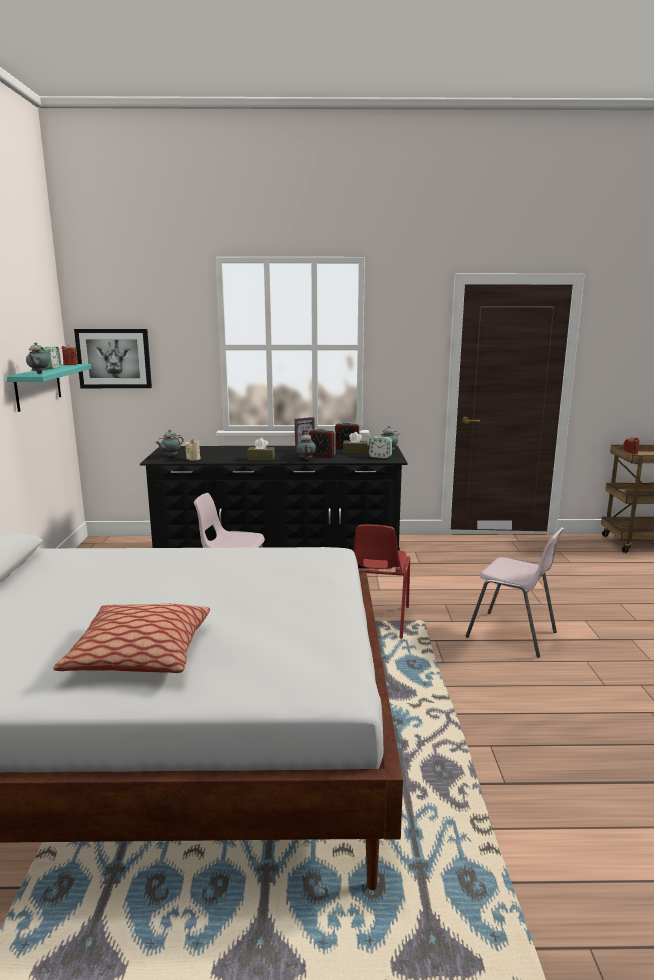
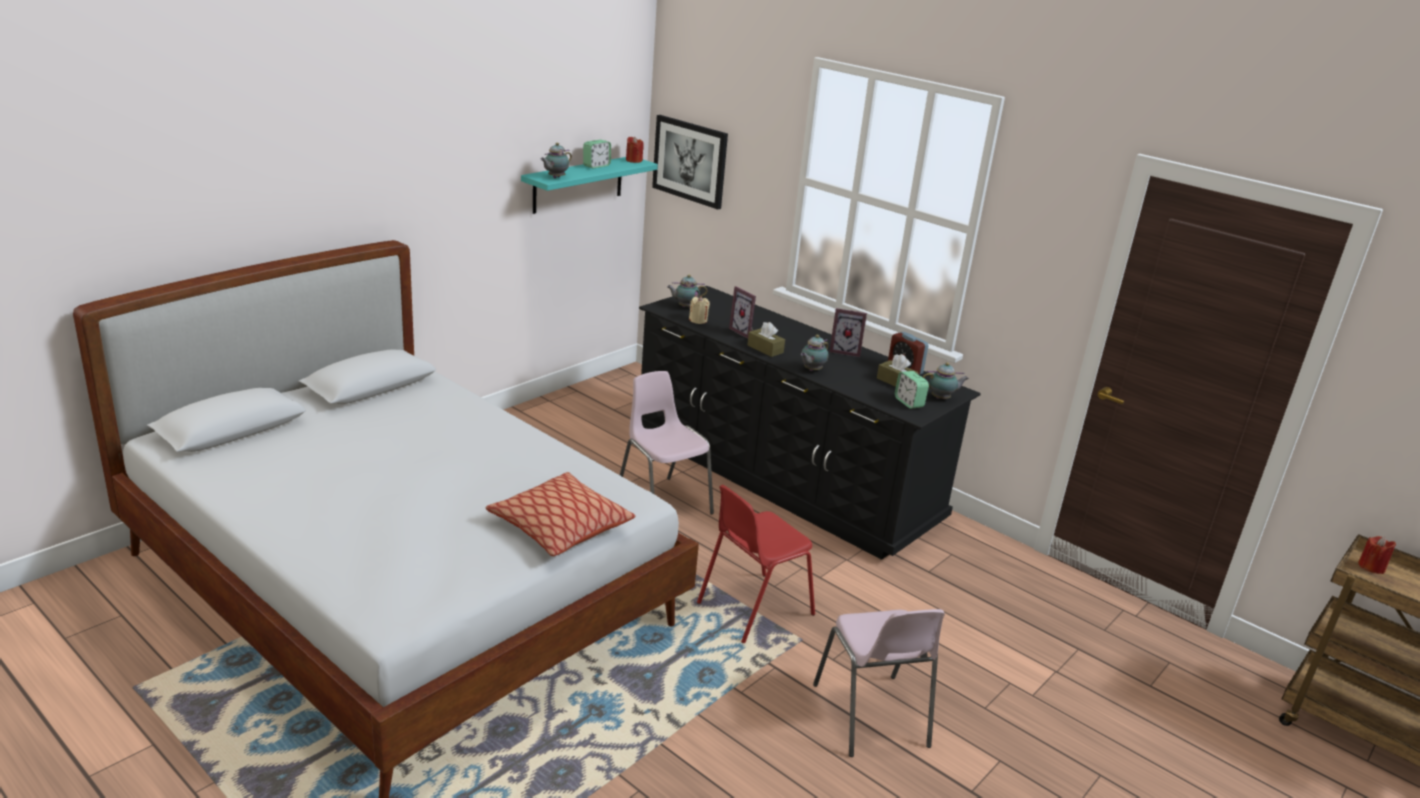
camera: 40 degrees right, 10 degrees up
(139, 654) = (336, 515): pillow -> pillow (560, 527)
(232, 456) = (745, 332): none -> picture frame
(322, 455) = (846, 370): alarm clock -> none

